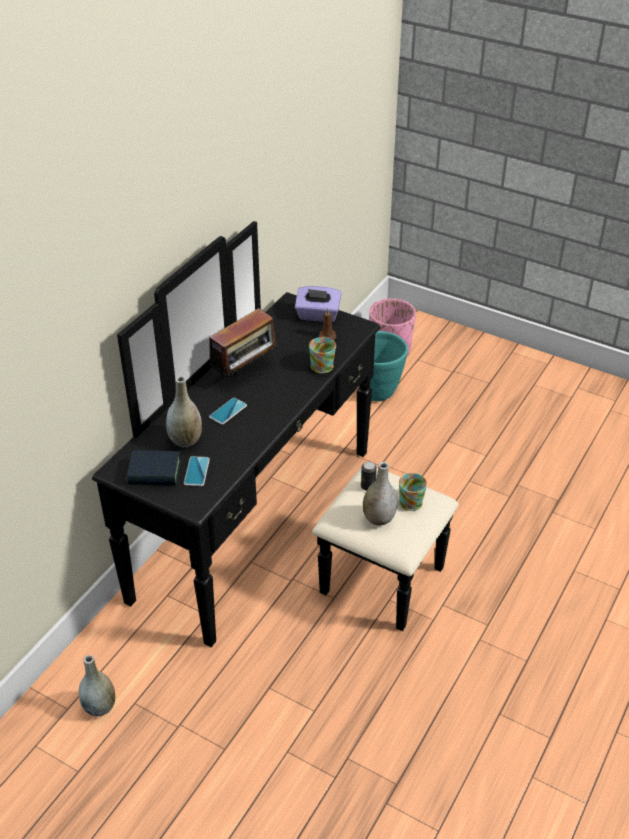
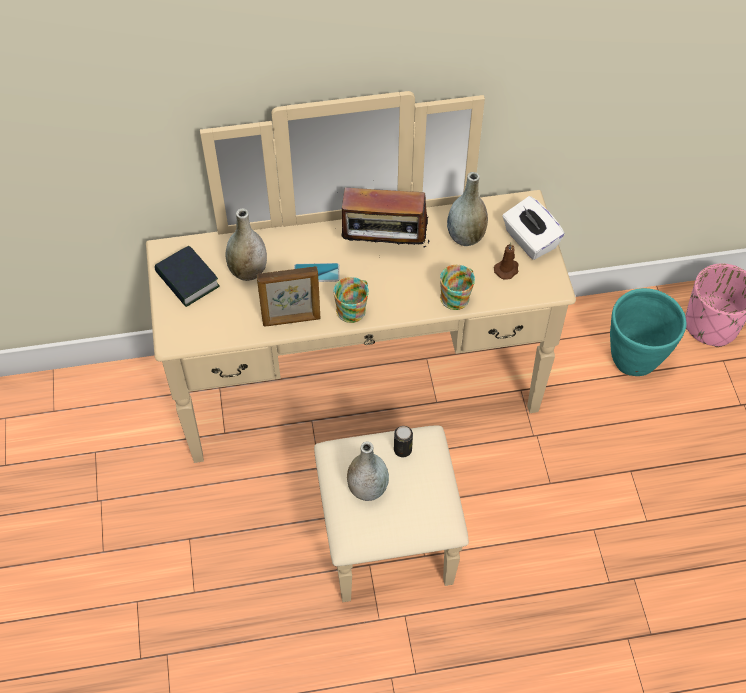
camera: 50 degrees right, 15 degrees up
(100, 707) = (72, 431): grey vase -> grey vase (465, 237)
(197, 471) = (217, 308): phone -> none
(250, 442) = (291, 320): none -> picture frame
(283, 534) = (367, 421): black dresser -> beige dresser
(318, 315) = (529, 240): purple tissue box -> white tissue box
(410, 499) = (418, 498): mug -> mug (354, 308)

